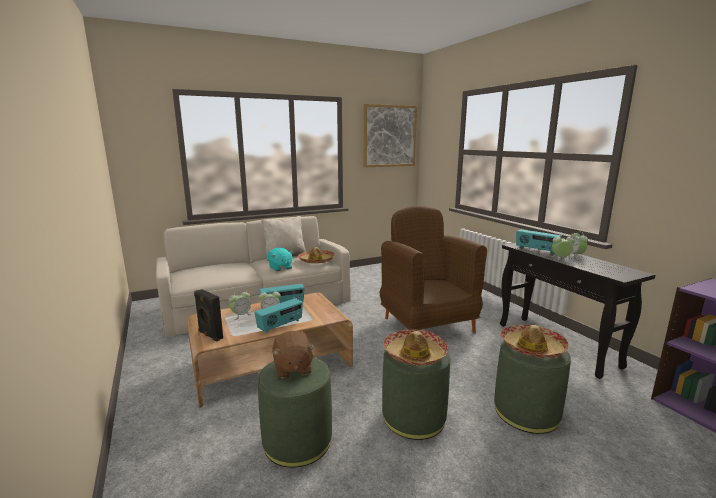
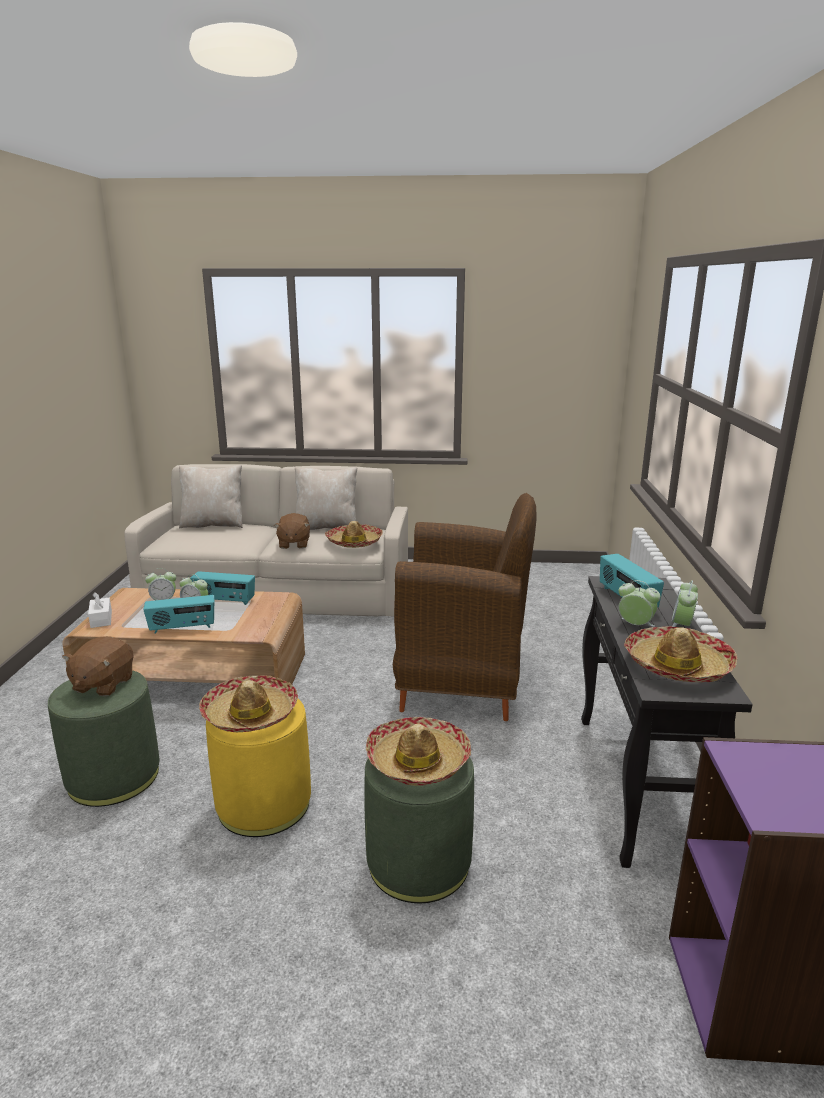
camera: 30 degrees right, 5 degrees up
(205, 267) = (213, 524): none -> beige pillow
(210, 335) = (101, 619): black speaker -> white tissue box
(280, 268) = (293, 544): turquoise plush toy -> brown plush toy
(389, 136) = (560, 336): picture -> none
(414, 417) = (264, 804): green ottoman -> yellow ottoman
(427, 324) = (462, 684): brown armchair -> brown armchair turned 90 degrees clockwise
(606, 268) = (677, 665): none -> hat

